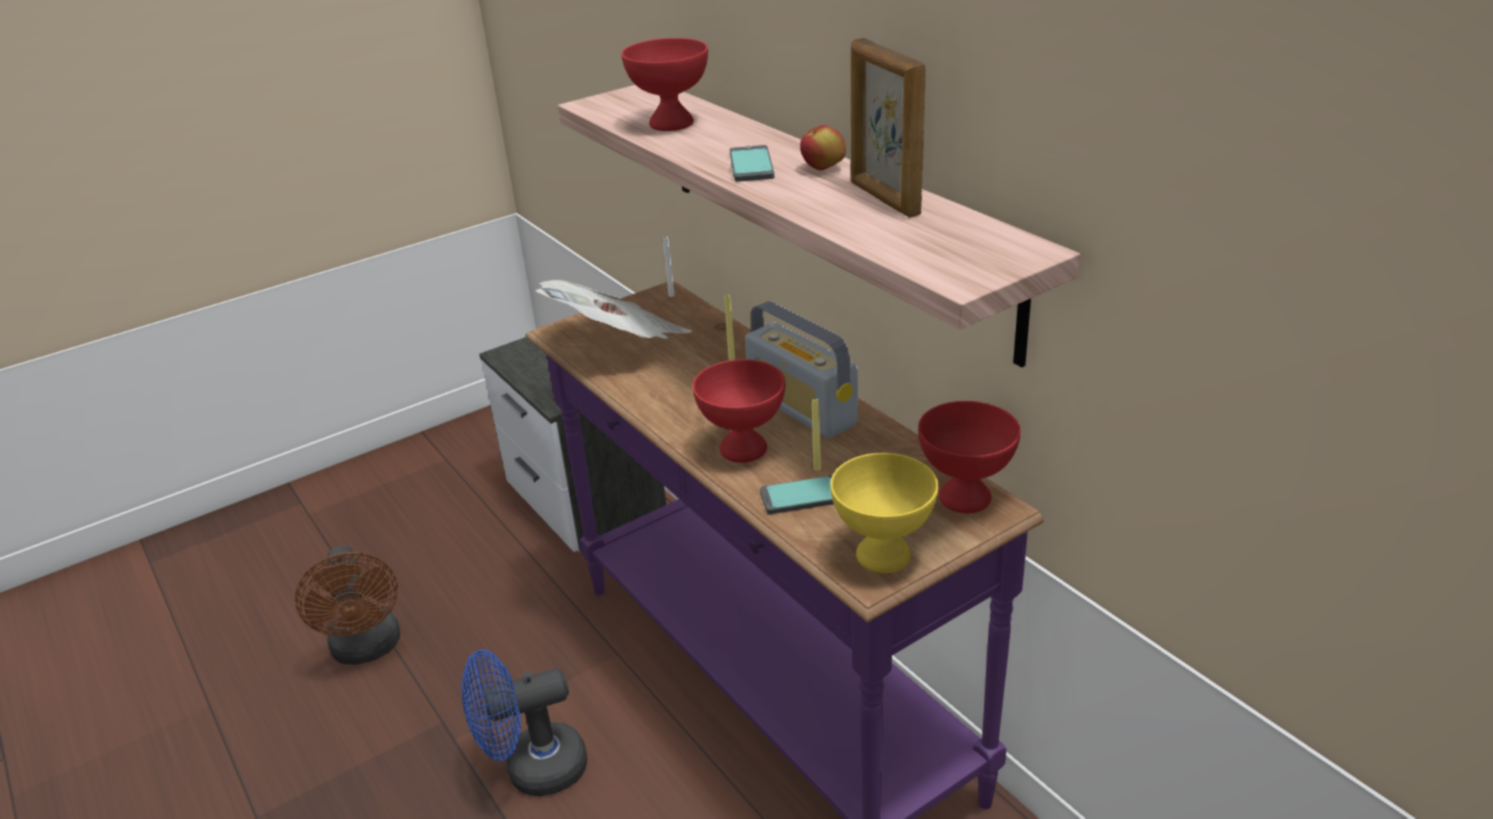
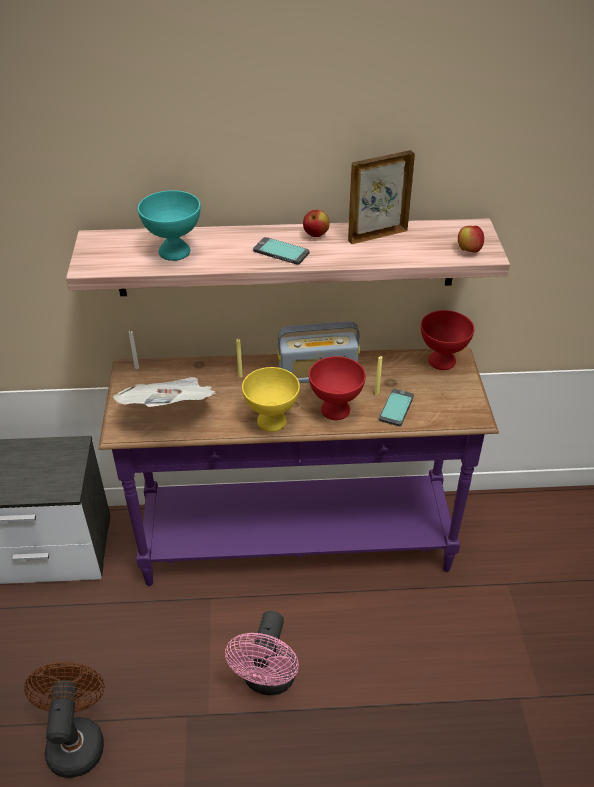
camera: 60 degrees left, 10 degrees up
(368, 649) = (76, 739): brown fan -> brown fan turned 105 degrees counterclockwise
(533, 770) = (268, 680): blue fan -> pink fan
(672, 124) = (175, 252): red bowl -> turquoise bowl
(884, 199) = (377, 235): picture frame -> picture frame turned 150 degrees clockwise
(885, 556) = (464, 404): yellow bowl -> yellow bowl (272, 421)
(946, 264) = (468, 251): none -> apple

